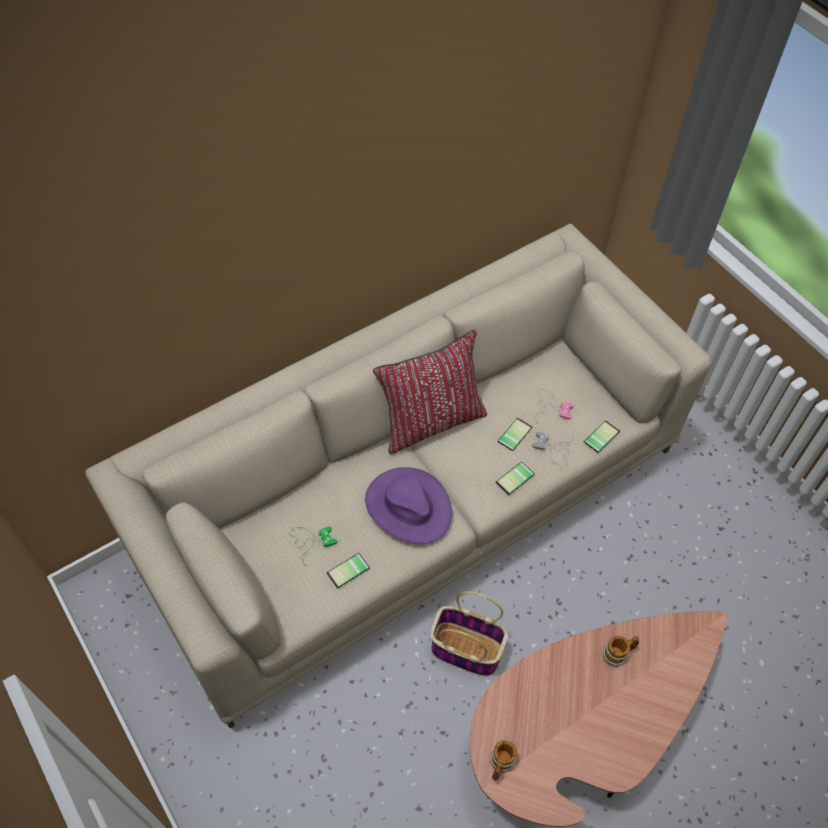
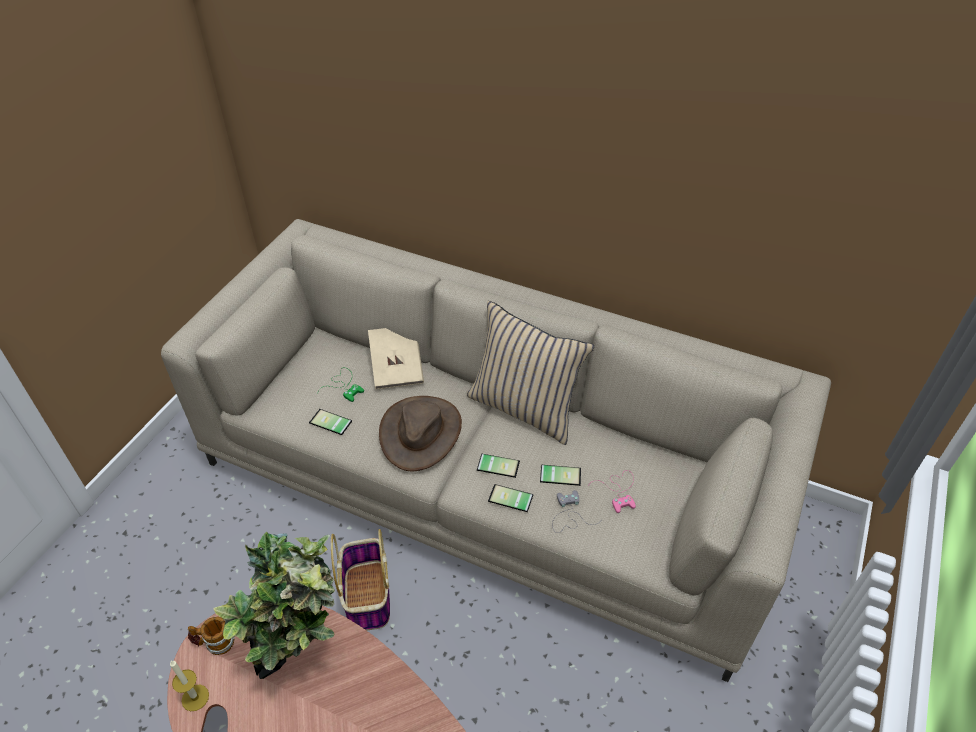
camera: 60 degrees right, 10 degrees down
(320, 489) = (397, 368): none -> beige book
(408, 507) = (420, 432): purple hat -> brown hat
(430, 421) = (525, 408): red pillow -> beige pillow
(543, 797) = (195, 697): none -> candle
(551, 701) = (302, 658): none -> potted plant
(600, 435) = (620, 549): phone -> phone (498, 464)
(619, 653) = (389, 701): mug -> none

